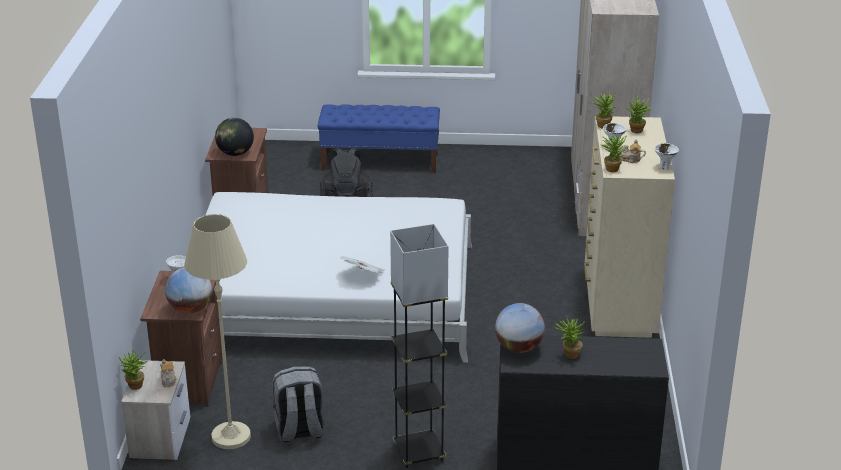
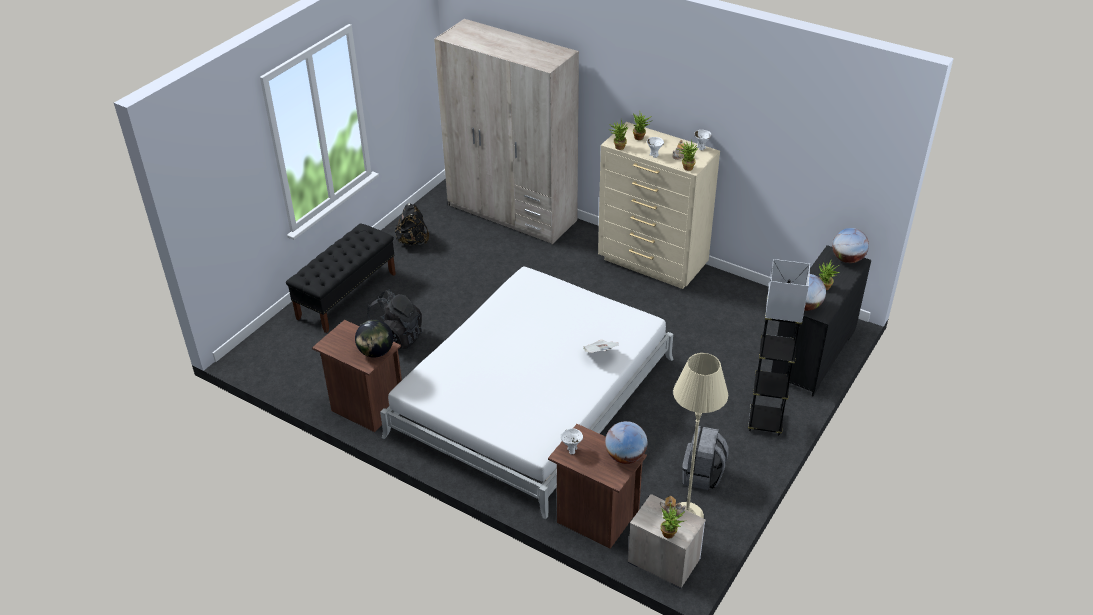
camera: 60 degrees left, 10 degrees up
(380, 162) = (347, 296): blue bench -> black bench
(494, 165) = (413, 241): none -> black backpack
(648, 359) = (847, 259): none -> globe

